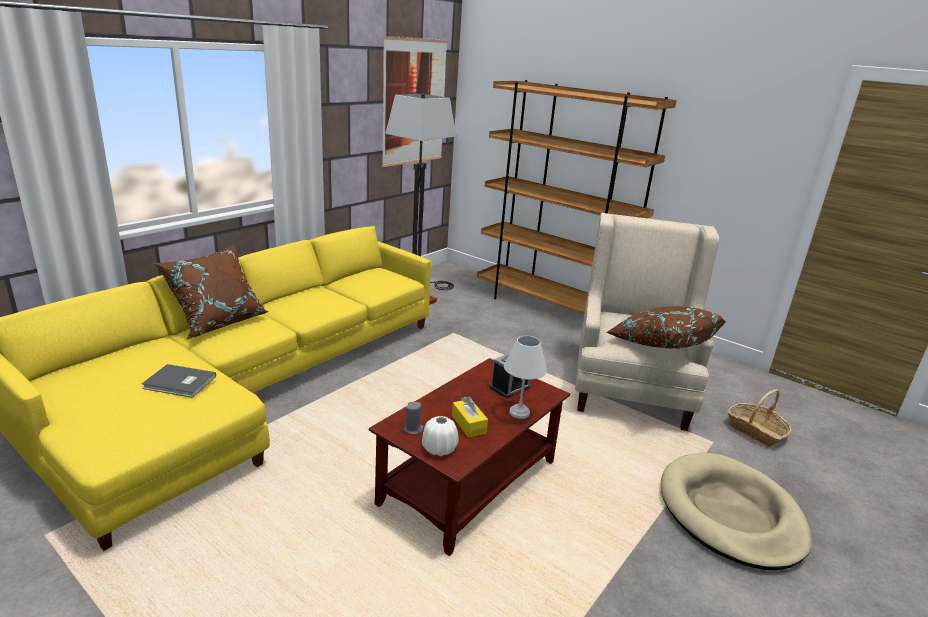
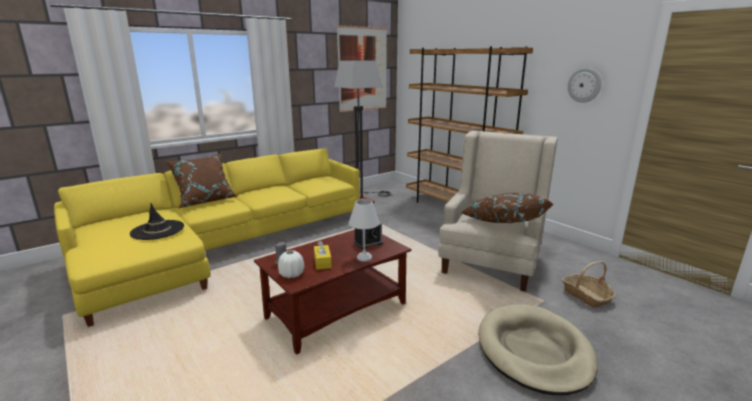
camera: 15 degrees right, 5 degrees down
(180, 383) = (157, 230): grey book -> black hat
(742, 157) = (584, 85): none -> wall clock

